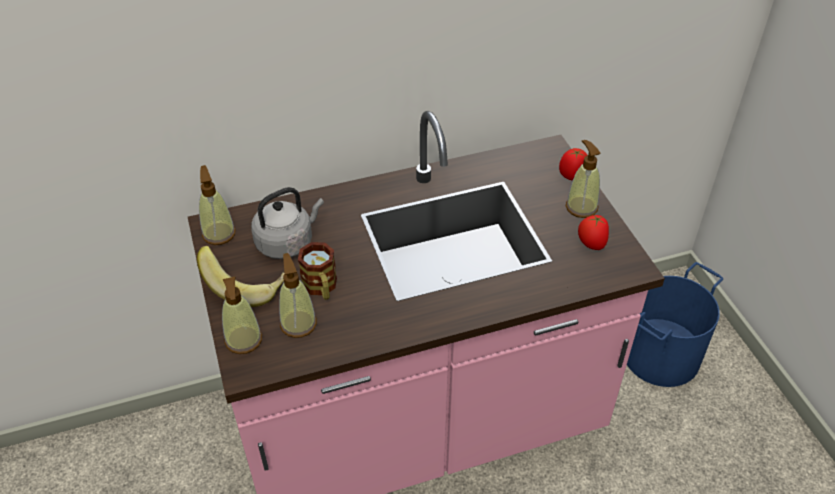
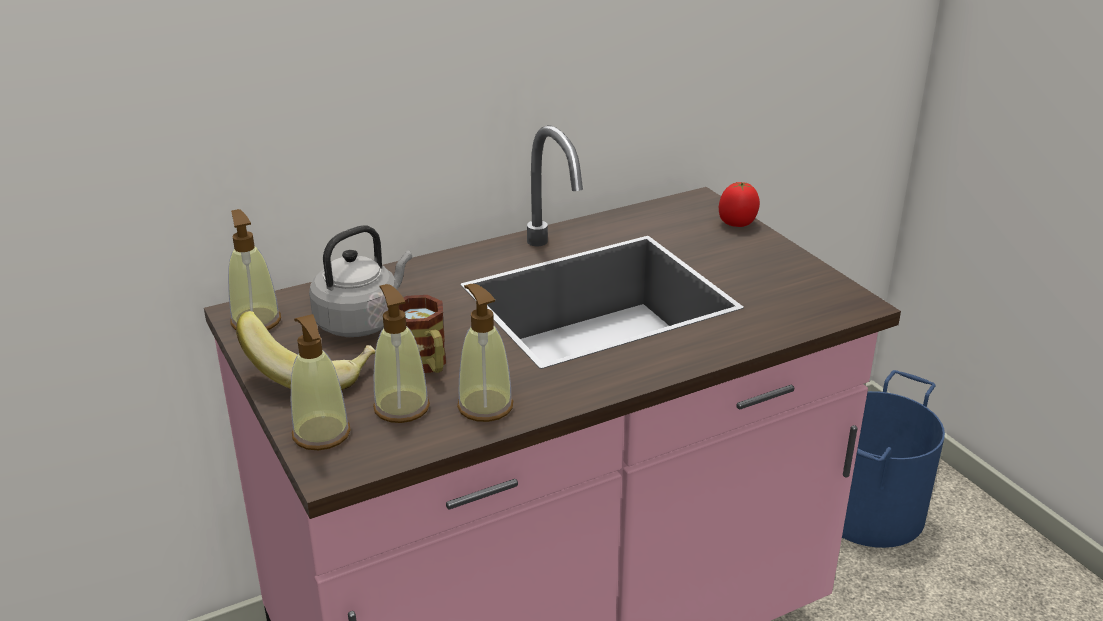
camera: 10 degrees left, 15 degrees down
(581, 207) = (761, 251): soap dispenser -> soap dispenser (485, 406)
(591, 244) = (789, 286): tomato -> none

